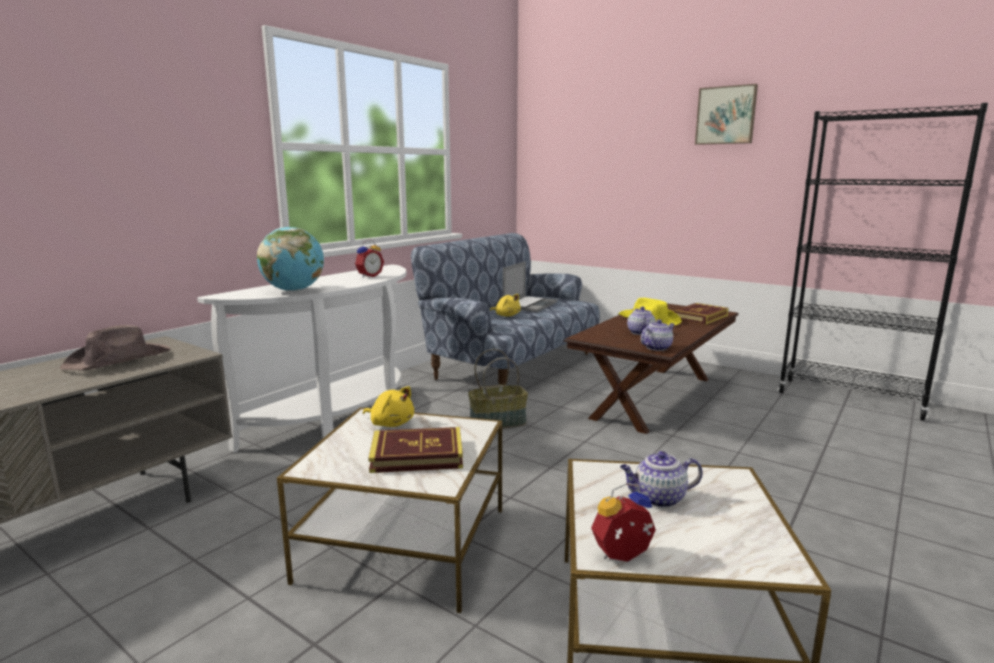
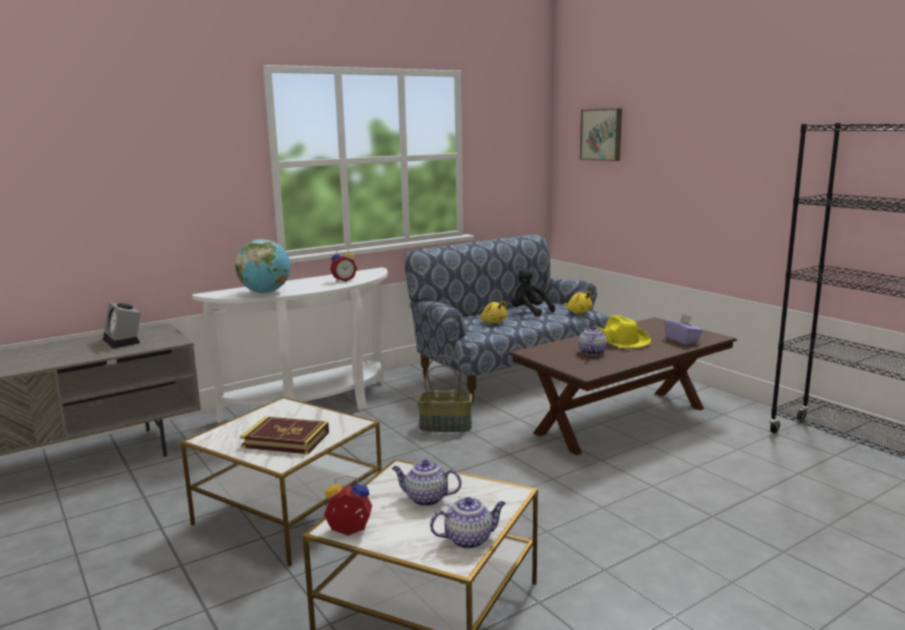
camera: 20 degrees right, 0 degrees up
(119, 359) = (124, 341): brown hat -> alarm clock
(391, 423) = (292, 413): yellow plush toy -> yellow plush toy (578, 312)
(529, 305) = (529, 312): laptop -> black plush toy
(657, 347) = (586, 370): teapot -> teapot (469, 539)
(700, 317) = (682, 340): book -> purple tissue box
(726, 115) = (742, 118): picture -> picture (602, 134)

